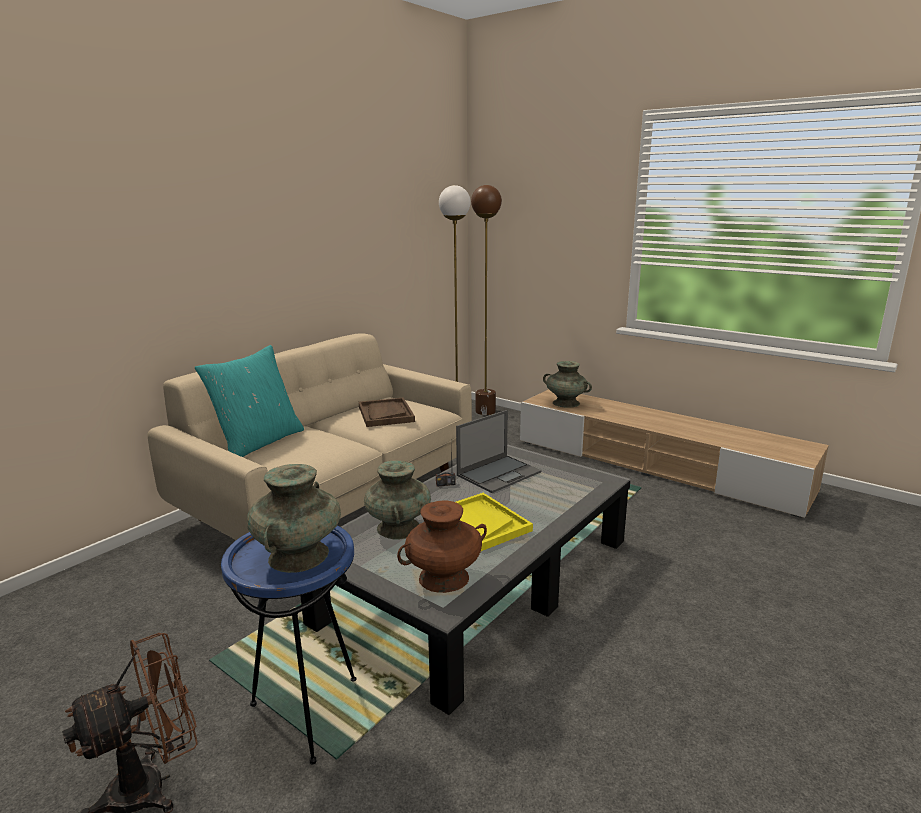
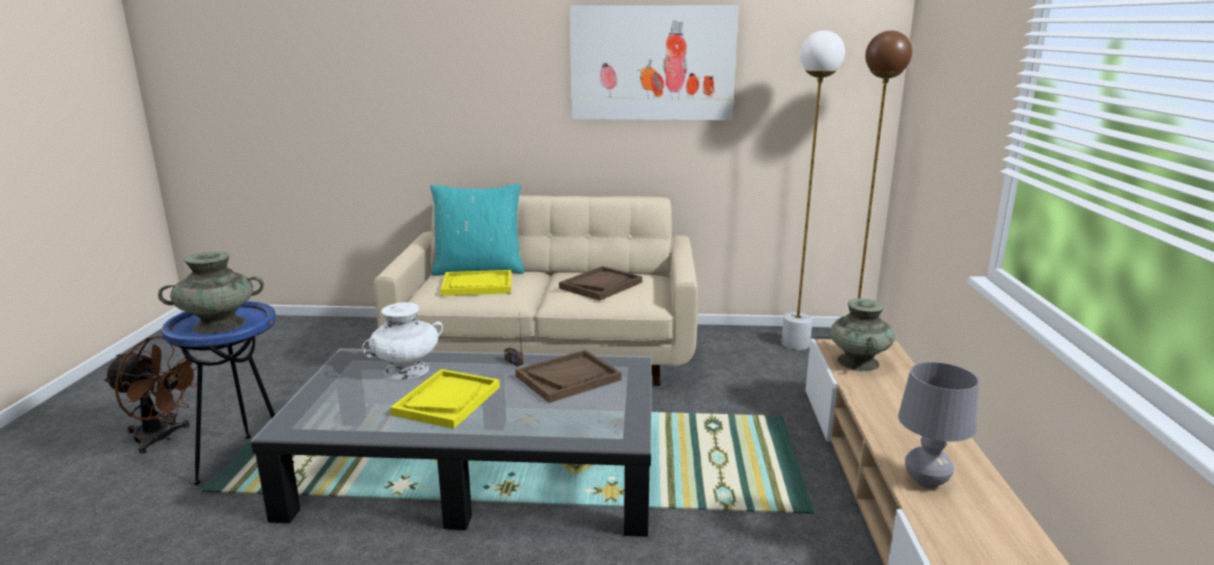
camera: 55 degrees right, 0 degrees up
(301, 451) = (477, 285): none -> yellow tray
(333, 217) = (652, 63): none -> picture
(398, 528) = (407, 370): turquoise vase -> white vase
(444, 578) = (333, 413): brown vase -> none
(499, 473) = (568, 378): laptop -> brown tray
(701, 433) = (926, 481): none -> grey table lamp

